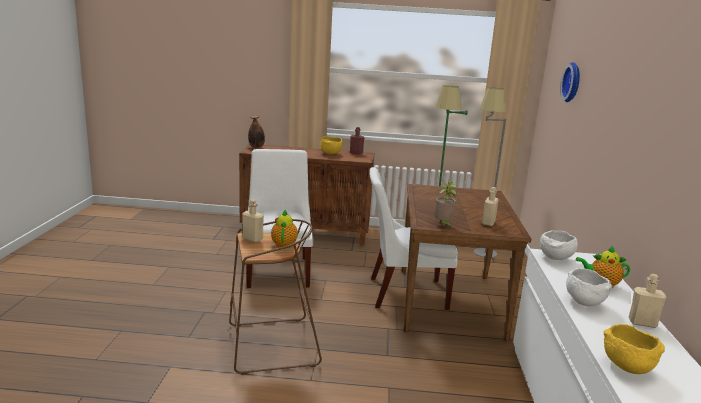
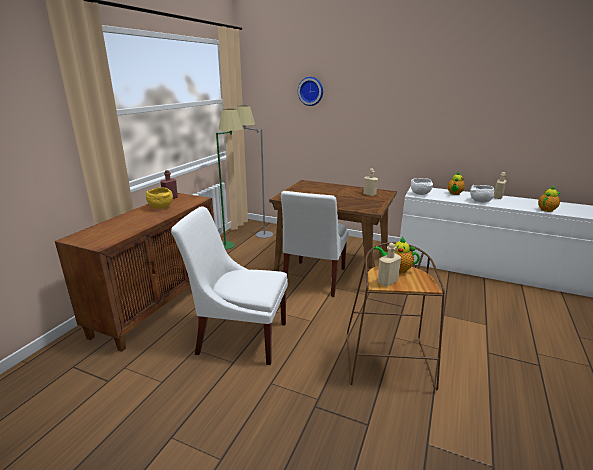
camera: 70 degrees left, 5 degrees up
(256, 147) = (81, 238): bottle -> none
(443, 225) = (374, 205): potted plant -> none
(626, 367) = (547, 209): yellow bowl -> teapot

